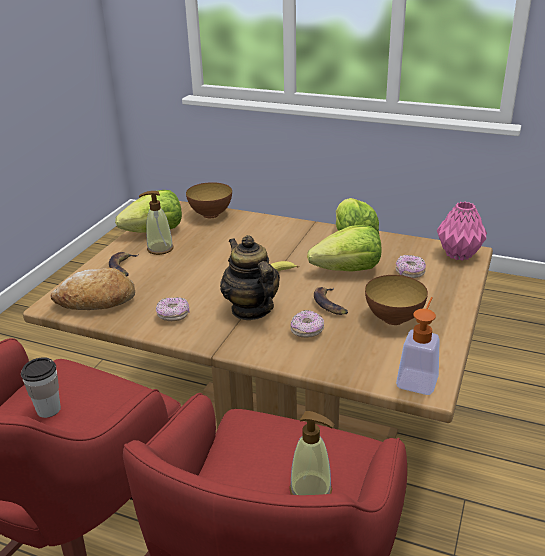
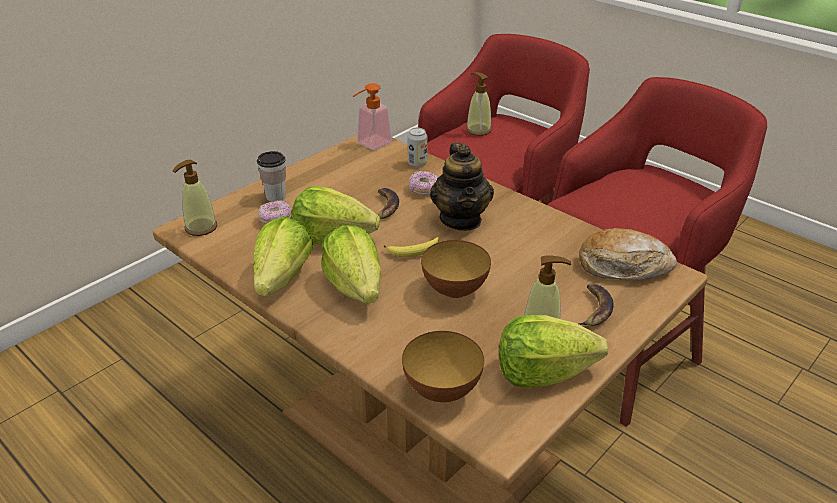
camera: 160 degrees left, 5 degrees up
(48, 409) = (651, 201): cup -> cup (275, 196)
(173, 316) = (540, 230): donut -> none
(298, 245) = (355, 287): none -> lettuce
(339, 363) = (417, 163): none -> can
(393, 319) = (343, 183): bowl -> bowl (455, 290)
(457, 254) = (201, 227): pink vase -> soap dispenser

